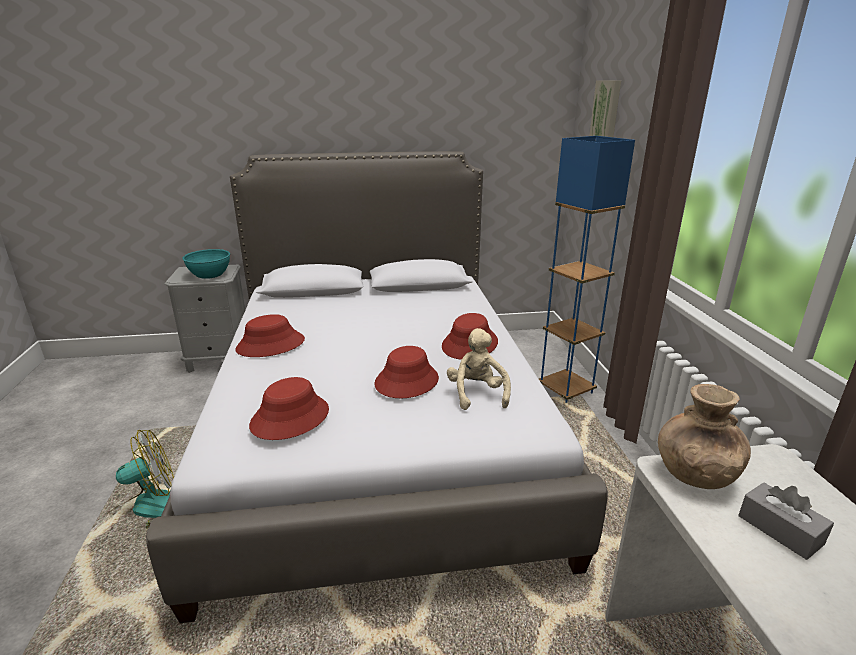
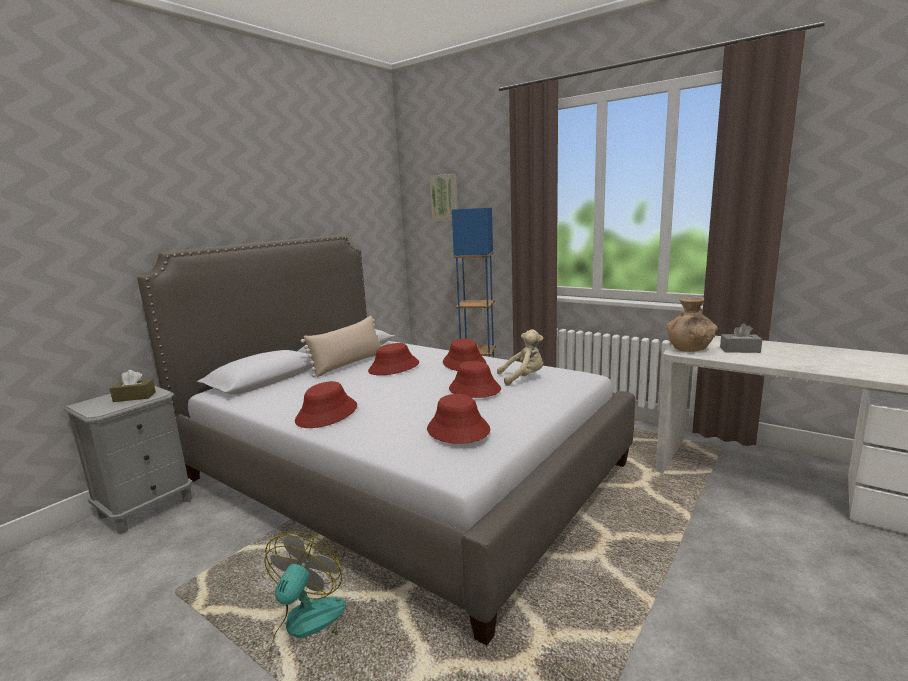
camera: 45 degrees left, 10 degrees down
(209, 274) = (134, 397): turquoise bowl -> brown tissue box
(388, 299) = (348, 364): none -> beige pillow
(408, 320) = (394, 367): none -> red hat
(477, 394) = (523, 378): beige plush toy -> beige plush toy turned 135 degrees clockwise

